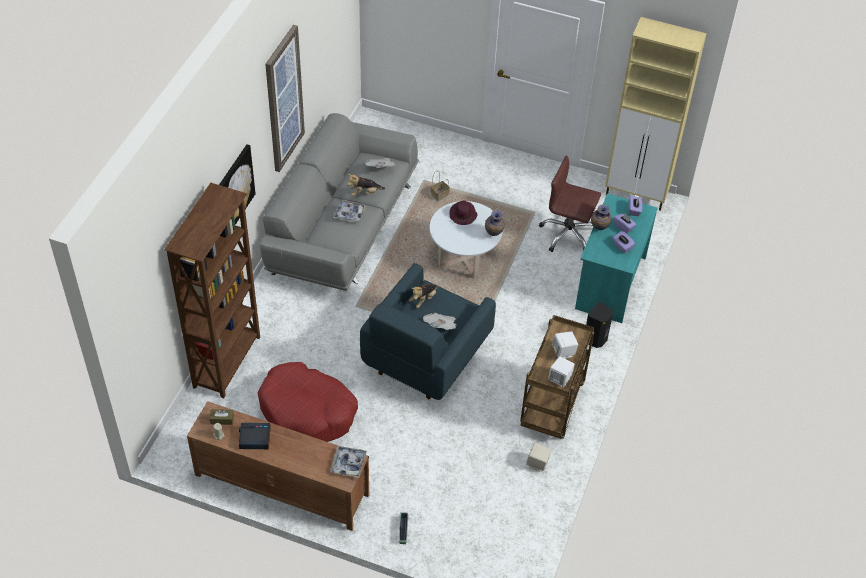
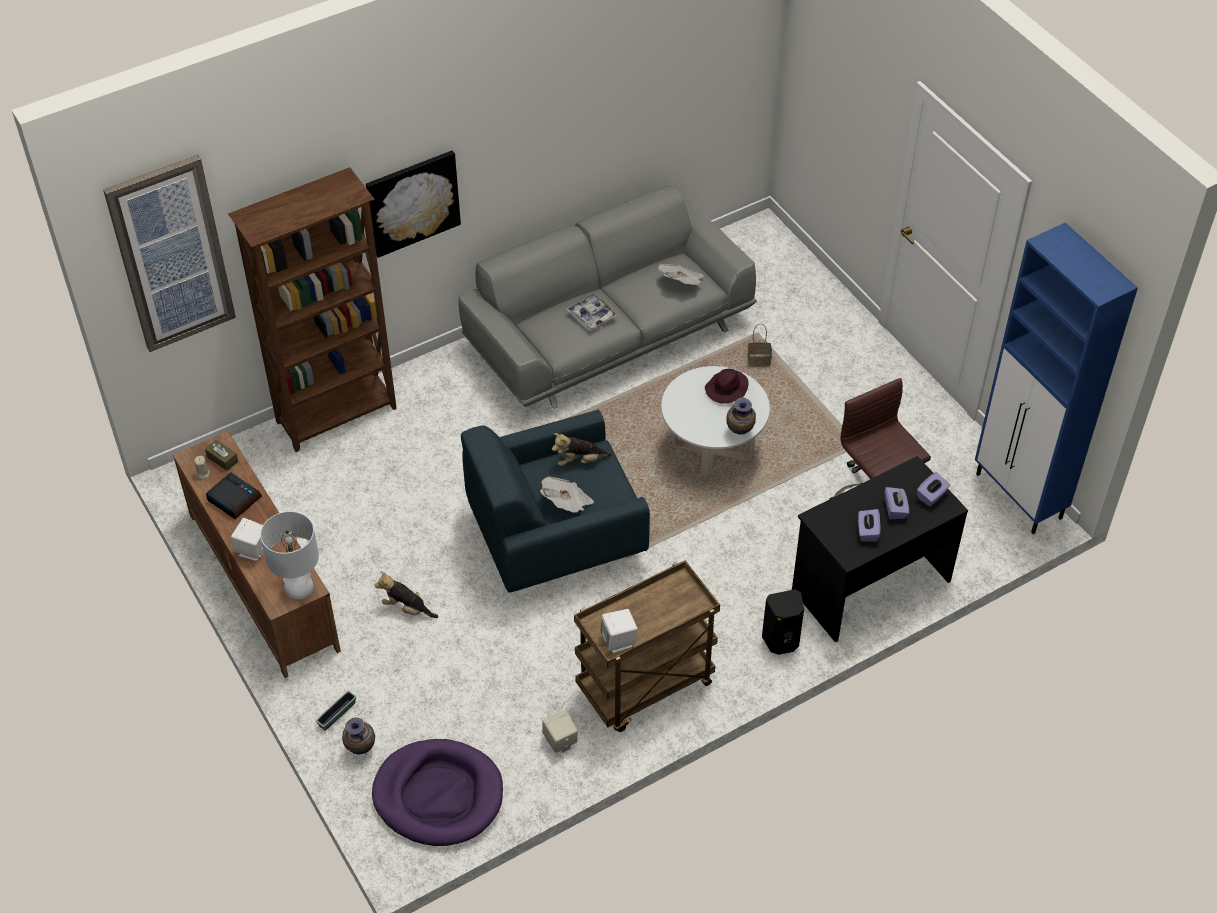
camera: 40 degrees right, 0 degrees up
(283, 99) = (556, 123): picture -> picture (171, 254)
(307, 411) = (366, 519): red dog bed -> none
(348, 464) = (299, 588): tray -> white table lamp
(364, 193) = (635, 301): plush toy -> plush toy (407, 608)
(503, 536) = (438, 795): none -> purple dog bed
(563, 352) = (656, 613): white speaker -> white speaker (252, 550)
(599, 229) = (858, 494): vase -> vase (360, 750)
(609, 283) = (869, 584): turquoise desk -> black desk
(636, 195) = (1019, 497): beige cabinet -> blue cabinet

